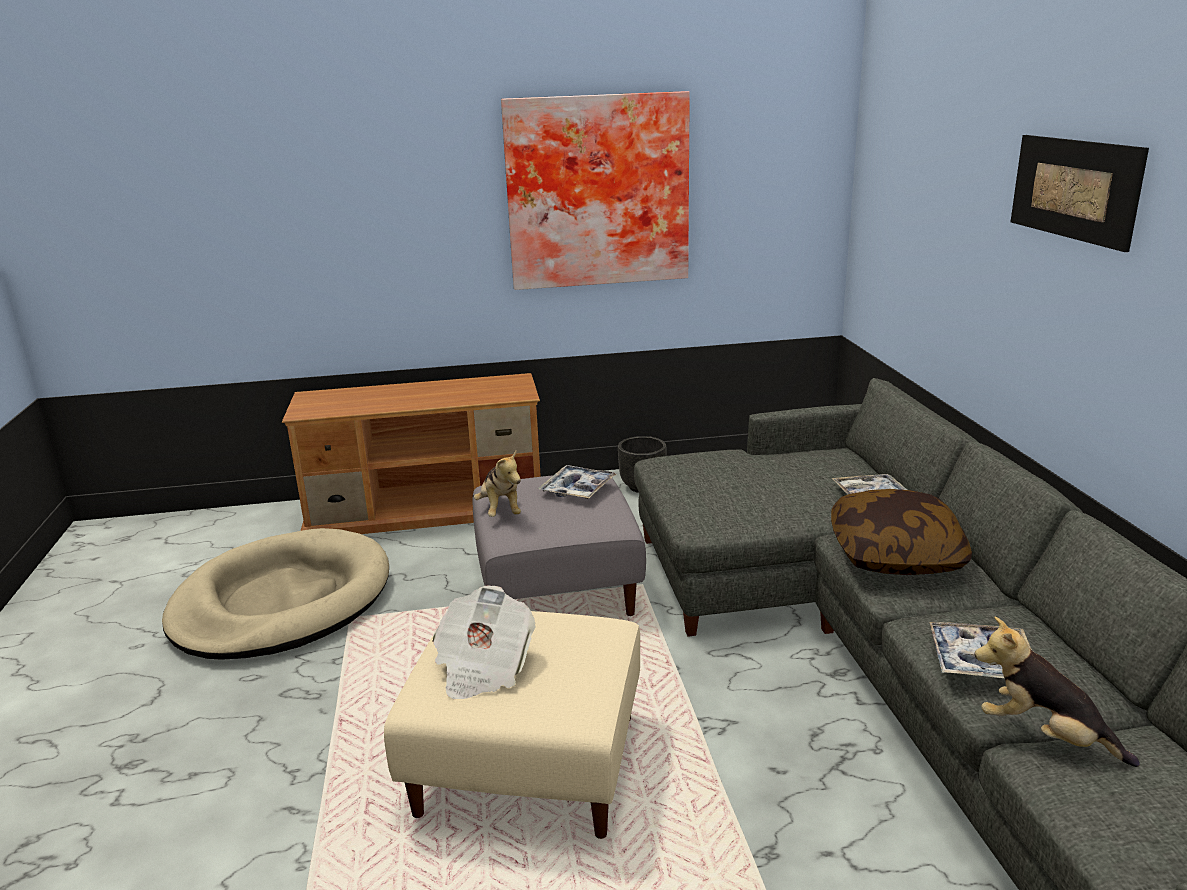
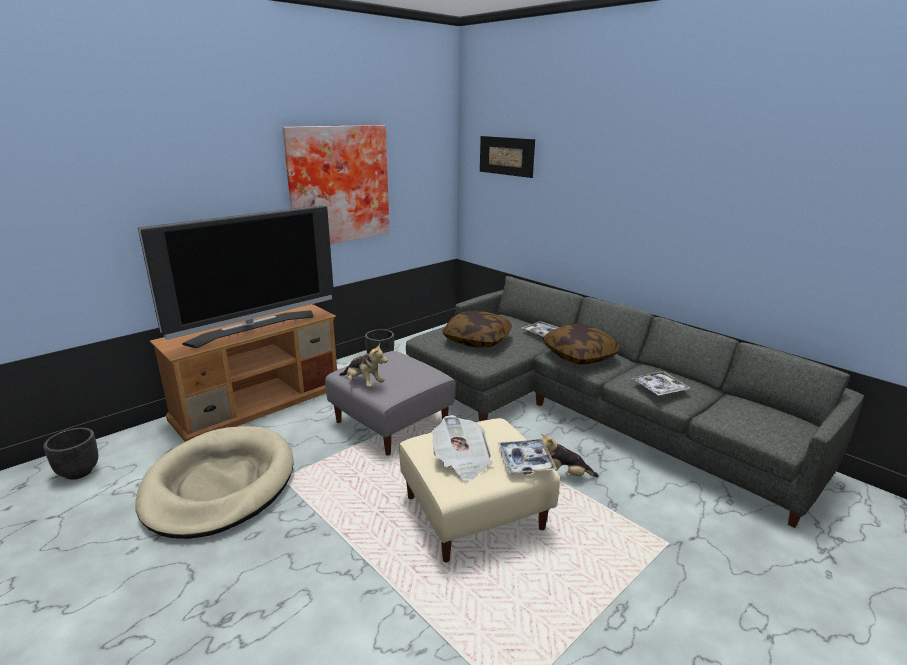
camera: 35 degrees left, 0 degrees up
(180, 539) = (79, 472): none -> black planter
(418, 398) = (254, 328): none -> television
(577, 489) = (393, 362): tray -> tray (525, 461)
(737, 483) = (477, 340): none -> pillow
(1044, 736) = (707, 408): plush toy -> plush toy (564, 476)
(1074, 189) = (621, 175): picture -> picture (506, 156)

